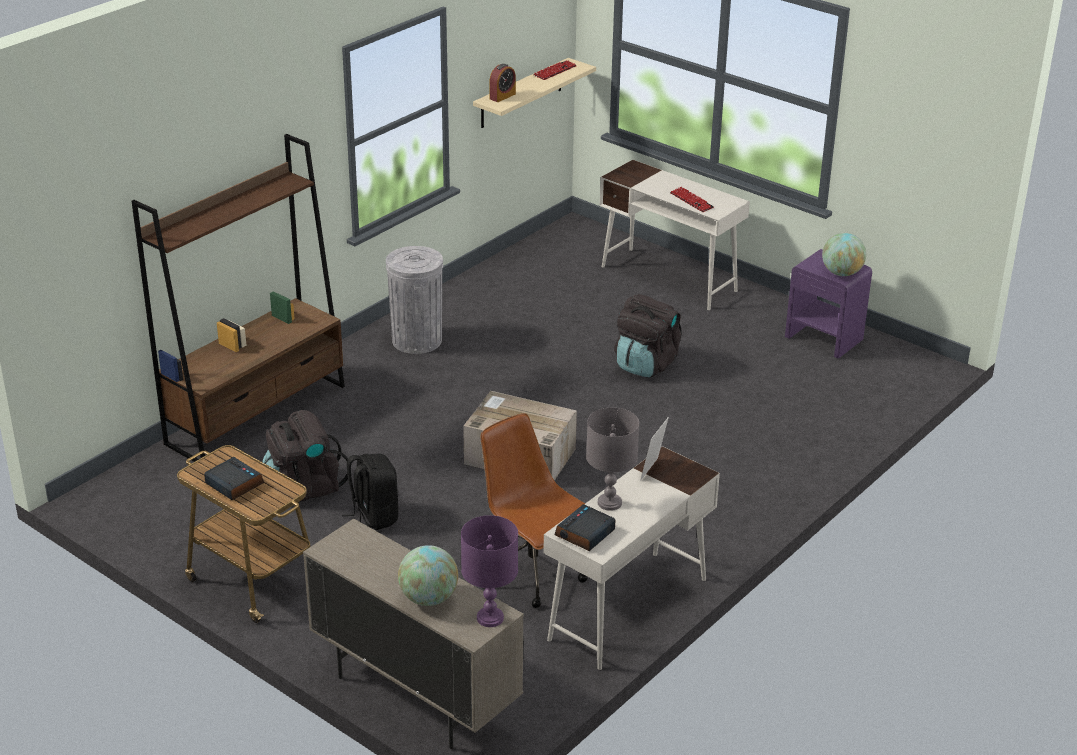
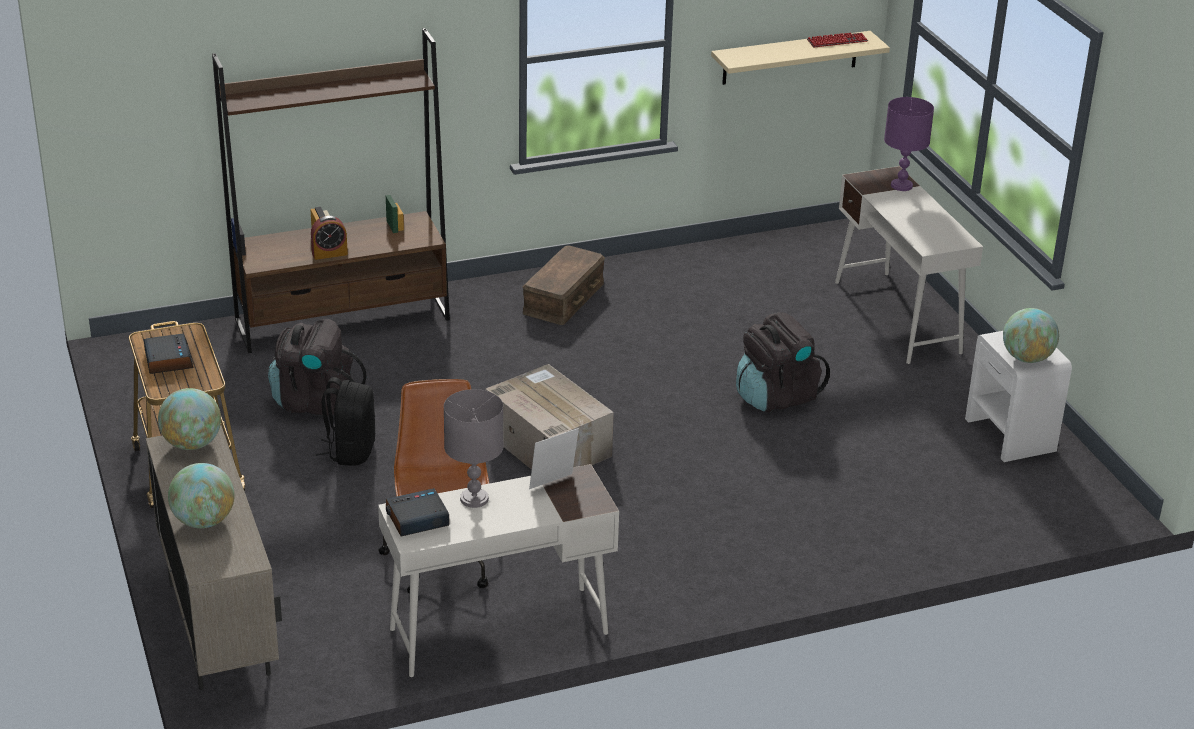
camera: 30 degrees right, 0 degrees up
(348, 542) = (192, 444): none -> globe
(417, 340) = (564, 298): grey trash can -> brown storage box
(490, 618) = (236, 560): purple table lamp -> purple table lamp (901, 186)
(502, 96) = (748, 53): alarm clock -> alarm clock (329, 253)
(691, 201) = (915, 227): keyboard -> none
(824, 338) = (1010, 435): purple nightstand -> white nightstand

